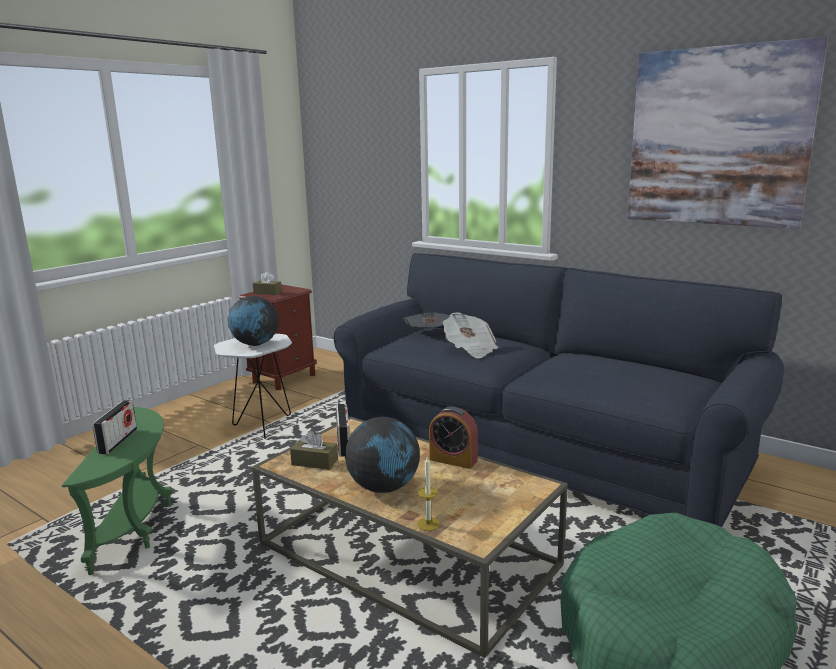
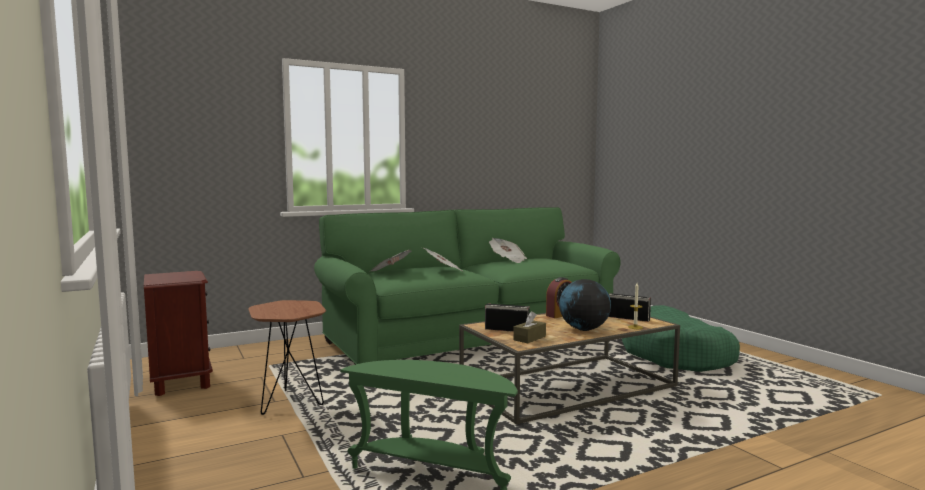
camera: 65 degrees left, 10 degrees down
(118, 441) = (434, 374): radio -> radio (628, 318)
(255, 344) = (292, 308): globe -> none
(261, 427) = (290, 404): white side table -> brown side table
(267, 293) = (169, 278): brown tissue box -> none
(537, 447) = (471, 337): blue sofa -> green sofa
(601, 361) = (508, 260): none -> newspaper
(717, 137) = (499, 129): picture -> none

